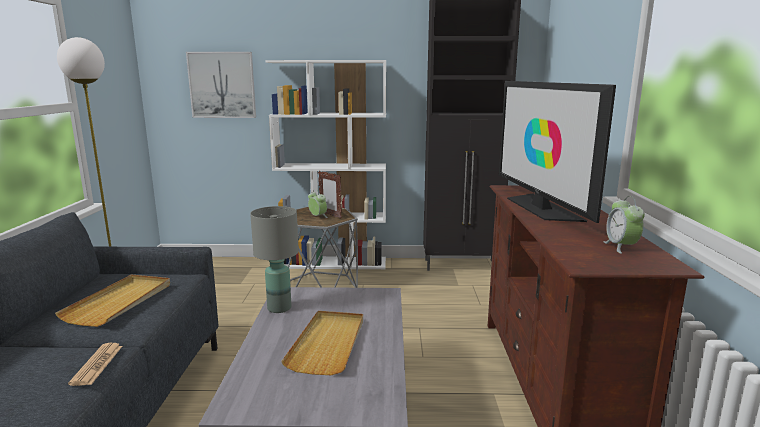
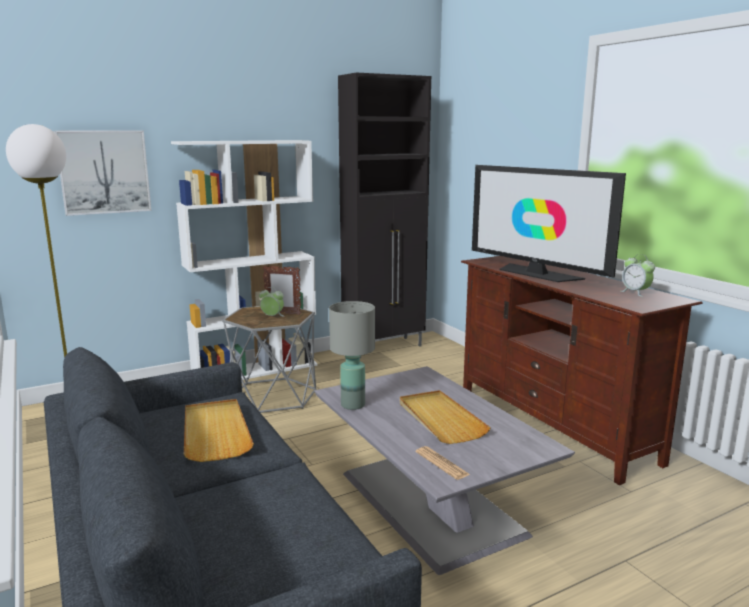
camera: 30 degrees left, 0 degrees up
(97, 364) = (304, 481): newspaper -> newspaper (442, 463)

